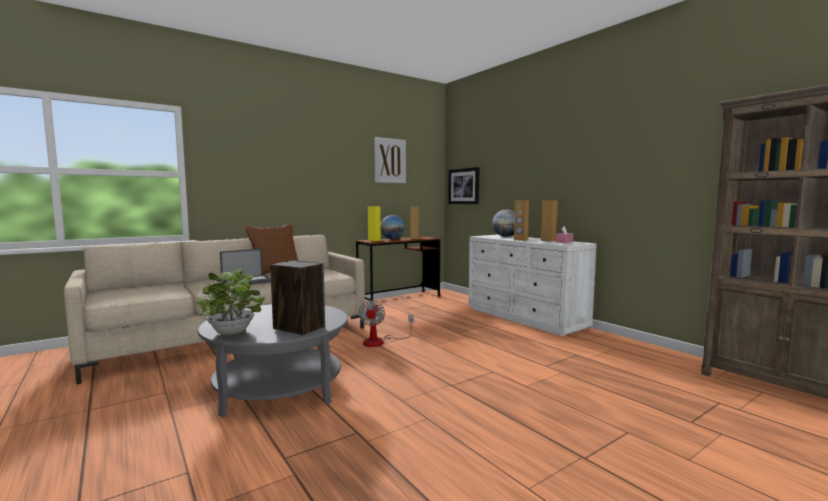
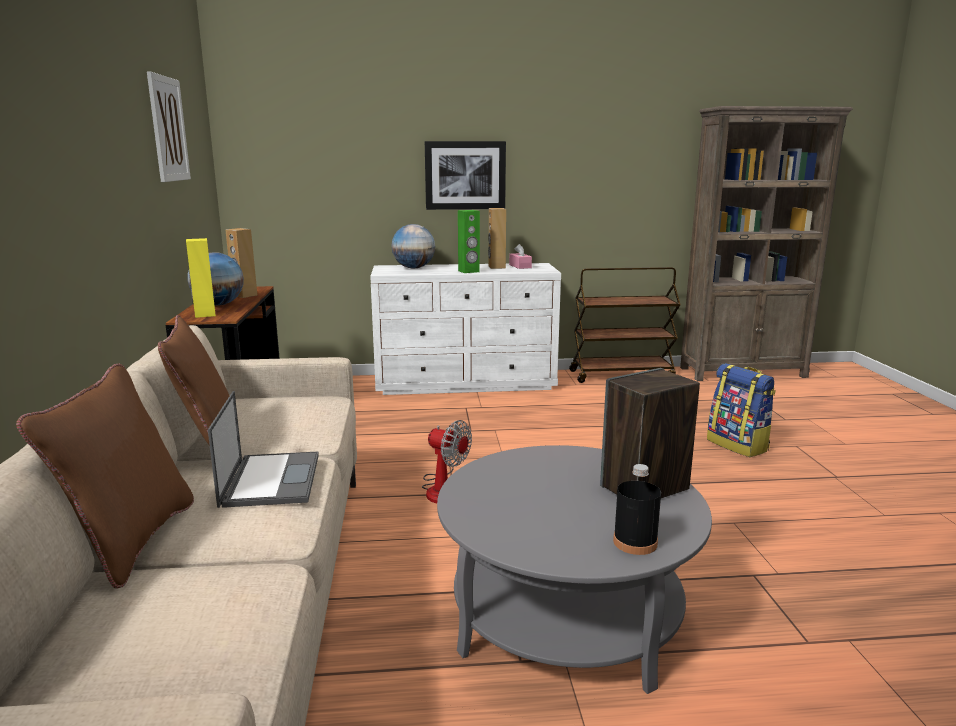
camera: 60 degrees left, 10 degrees up
(196, 281) = (131, 541): none -> brown pillow
(233, 333) = (635, 542): potted plant -> black bottle
(464, 186) = (277, 181): picture -> picture (465, 175)
(520, 240) = (469, 271): brown speaker -> green speaker
(577, 406) = (738, 445): none -> backpack
(642, 348) = (621, 375): none -> brown cart

